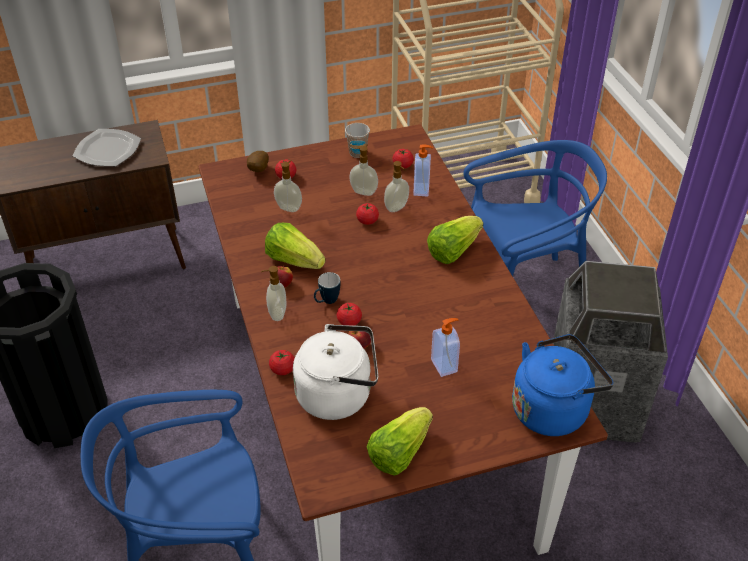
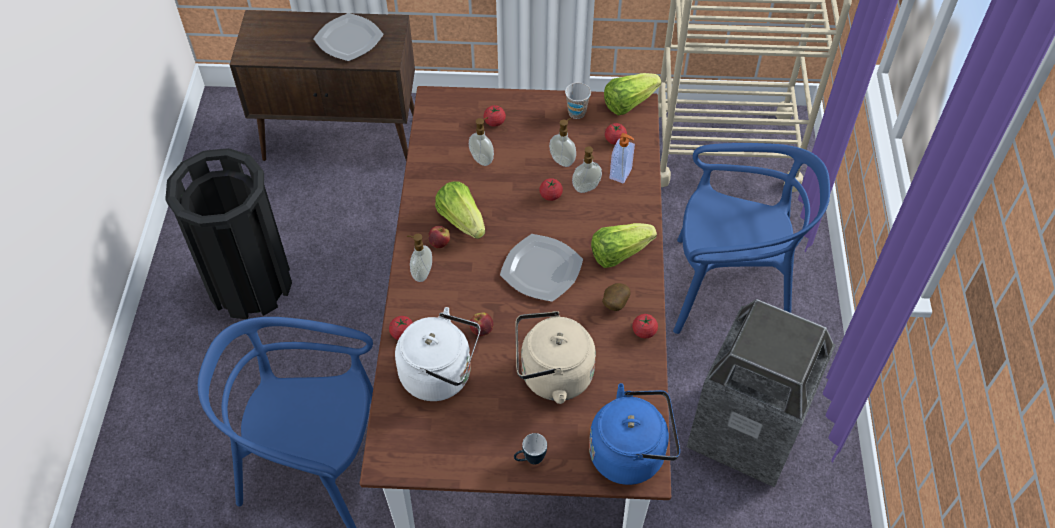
camera: 20 degrees right, 10 degrees up
(257, 170) = (470, 108): potato -> potato (614, 304)
(326, 302) = (472, 274): mug -> mug (530, 460)
(349, 322) = (484, 302): tomato -> tomato (644, 331)
(389, 281) = (540, 270): none -> plate
(399, 452) = (469, 450): lettuce -> lettuce (628, 103)
(445, 365) = (551, 376): soap dispenser -> beige kettle

